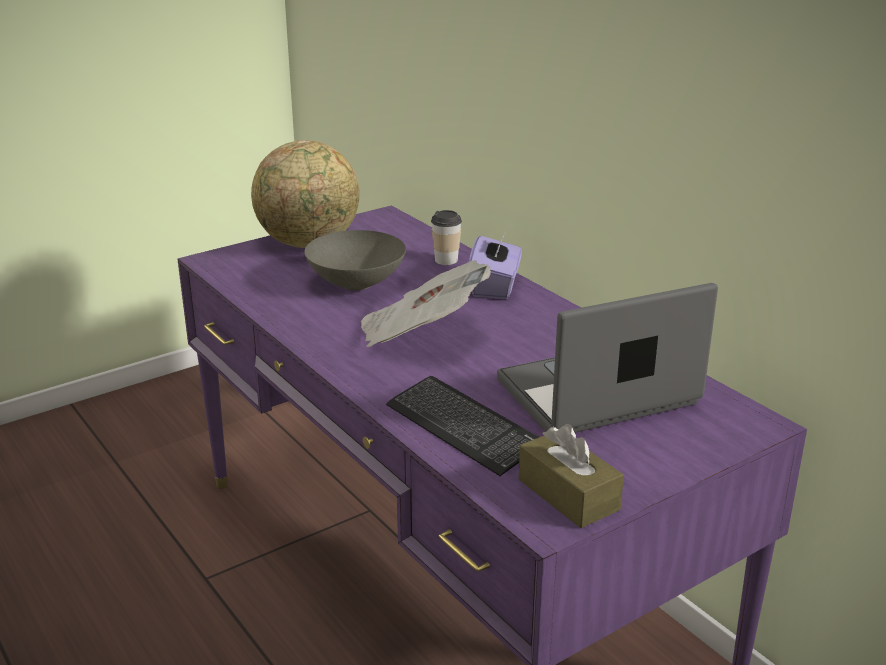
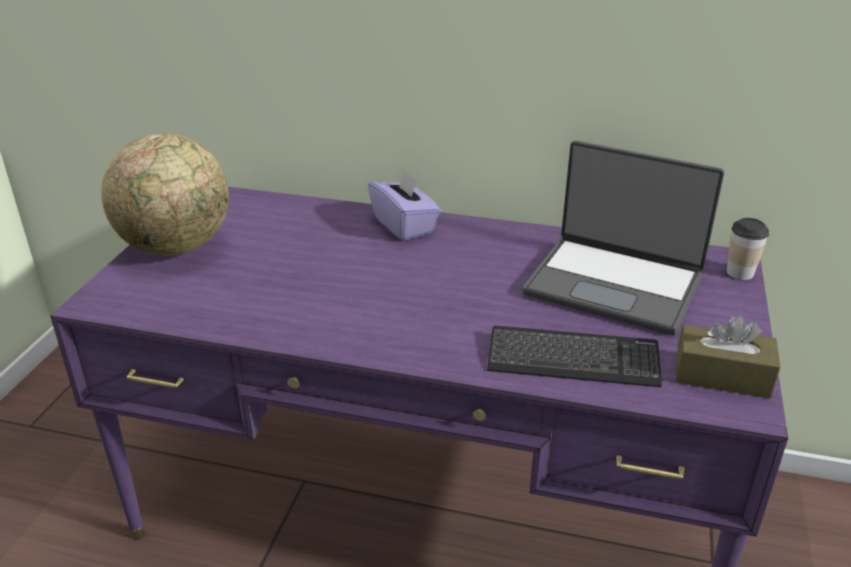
camera: 40 degrees left, 5 degrees up
(357, 284) = (286, 269): grey bowl -> none
(420, 335) = (414, 293): newspaper -> none
(446, 260) = (329, 217): cup -> cup (740, 272)
(598, 395) = (614, 285): laptop -> laptop turned 90 degrees counterclockwise

